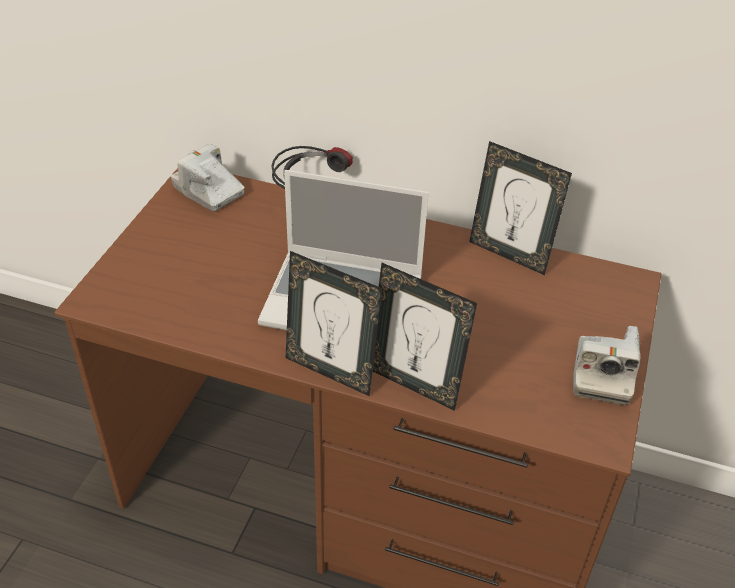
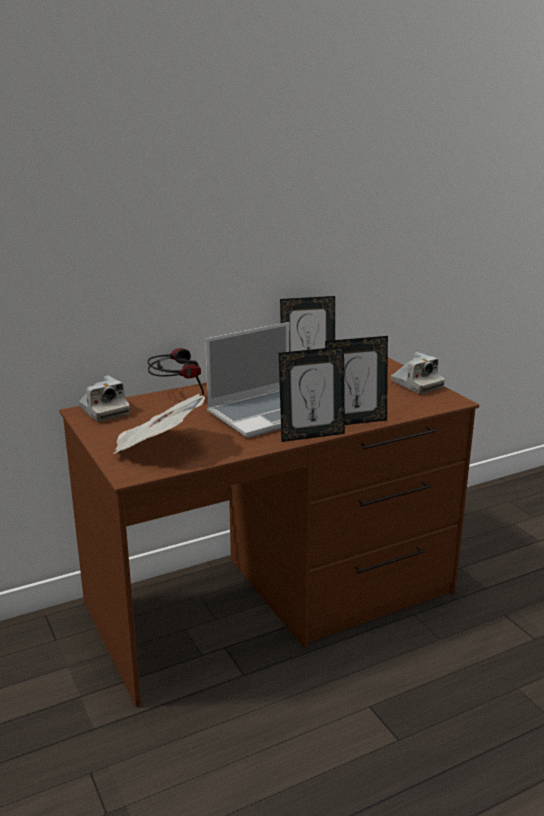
camera: 45 degrees left, 20 degrees down
(170, 278) = (157, 447): none -> newspaper
(209, 191) = (104, 411): camera -> camera turned 120 degrees counterclockwise

